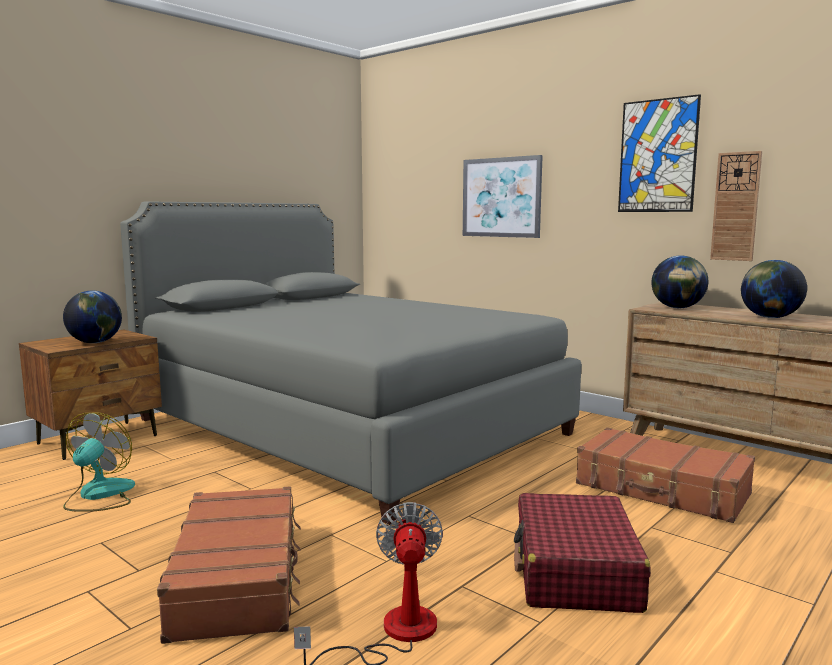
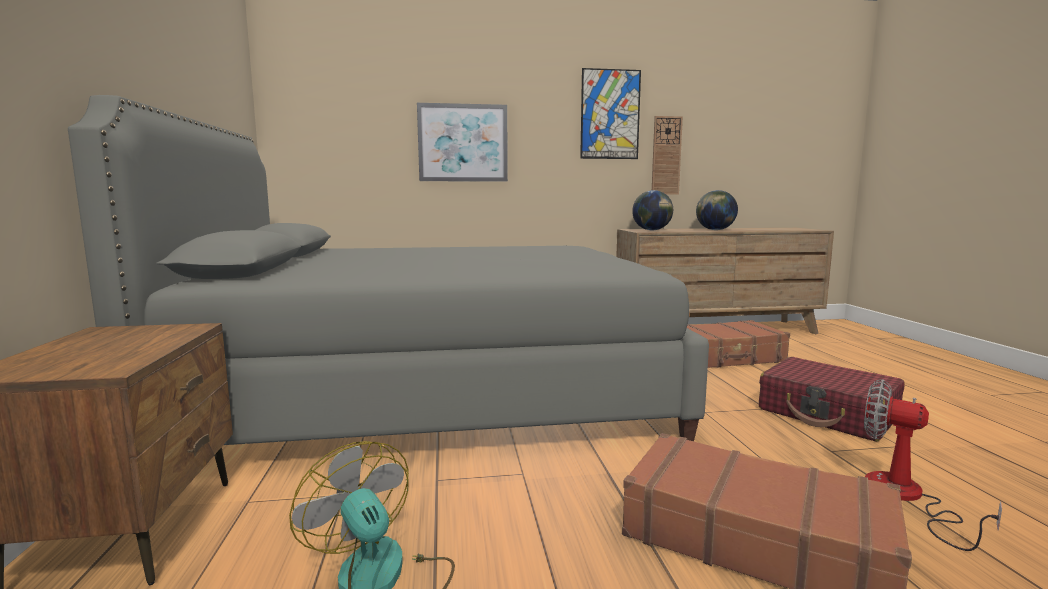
camera: 50 degrees left, 0 degrees up
(95, 342) = (143, 347): globe -> none

